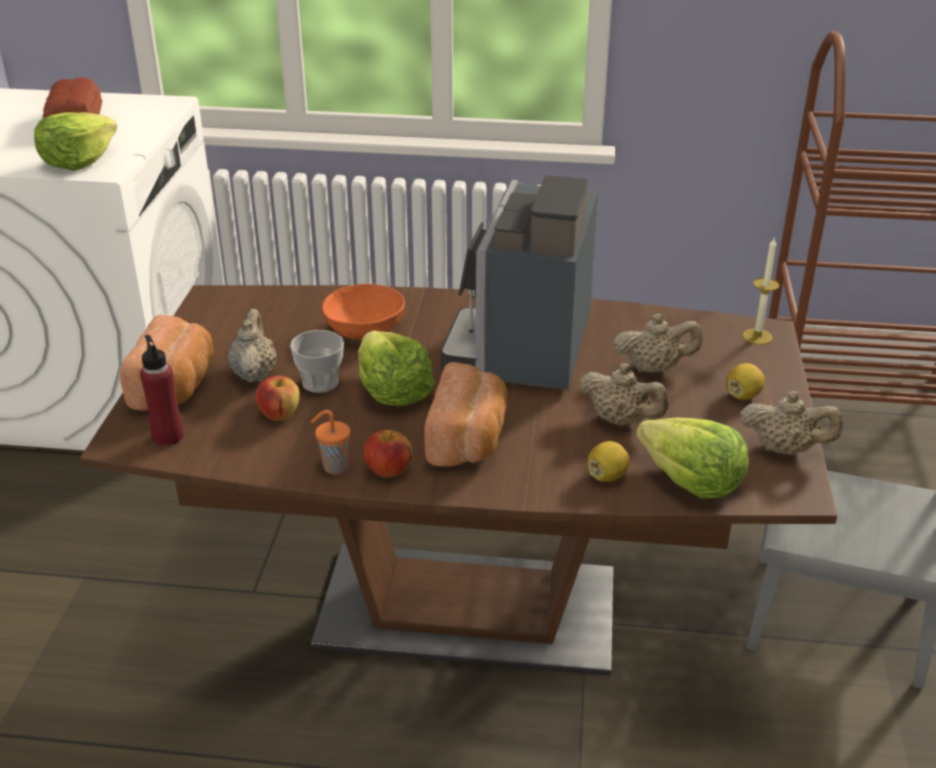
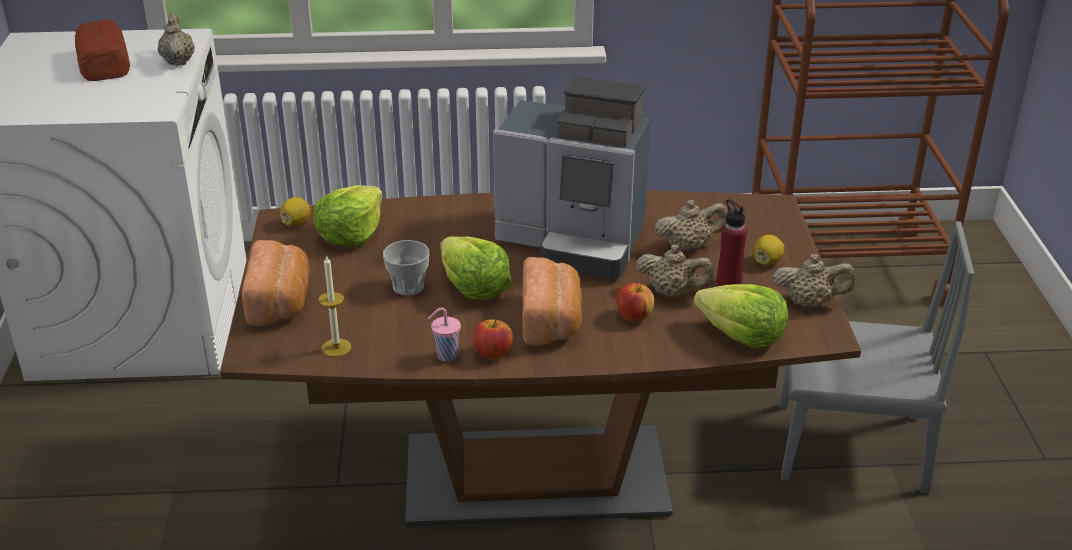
camera: 10 degrees left, 0 degrees up
(78, 161) = (126, 103): lettuce -> lettuce (351, 234)
(168, 437) = (292, 346): red bottle -> red bottle (728, 283)
(254, 373) = (347, 284): beige teapot -> beige teapot (178, 61)
(279, 414) = (383, 317): apple -> apple (634, 316)
(333, 467) = (445, 356): orange cup -> pink cup
(366, 329) = (432, 236): orange bowl -> none
(523, 350) = (574, 241): coffee machine -> coffee machine turned 75 degrees counterclockwise
(607, 476) = (674, 339): lemon -> lemon (296, 223)
(757, 336) = (767, 211): candle -> candle (336, 347)

